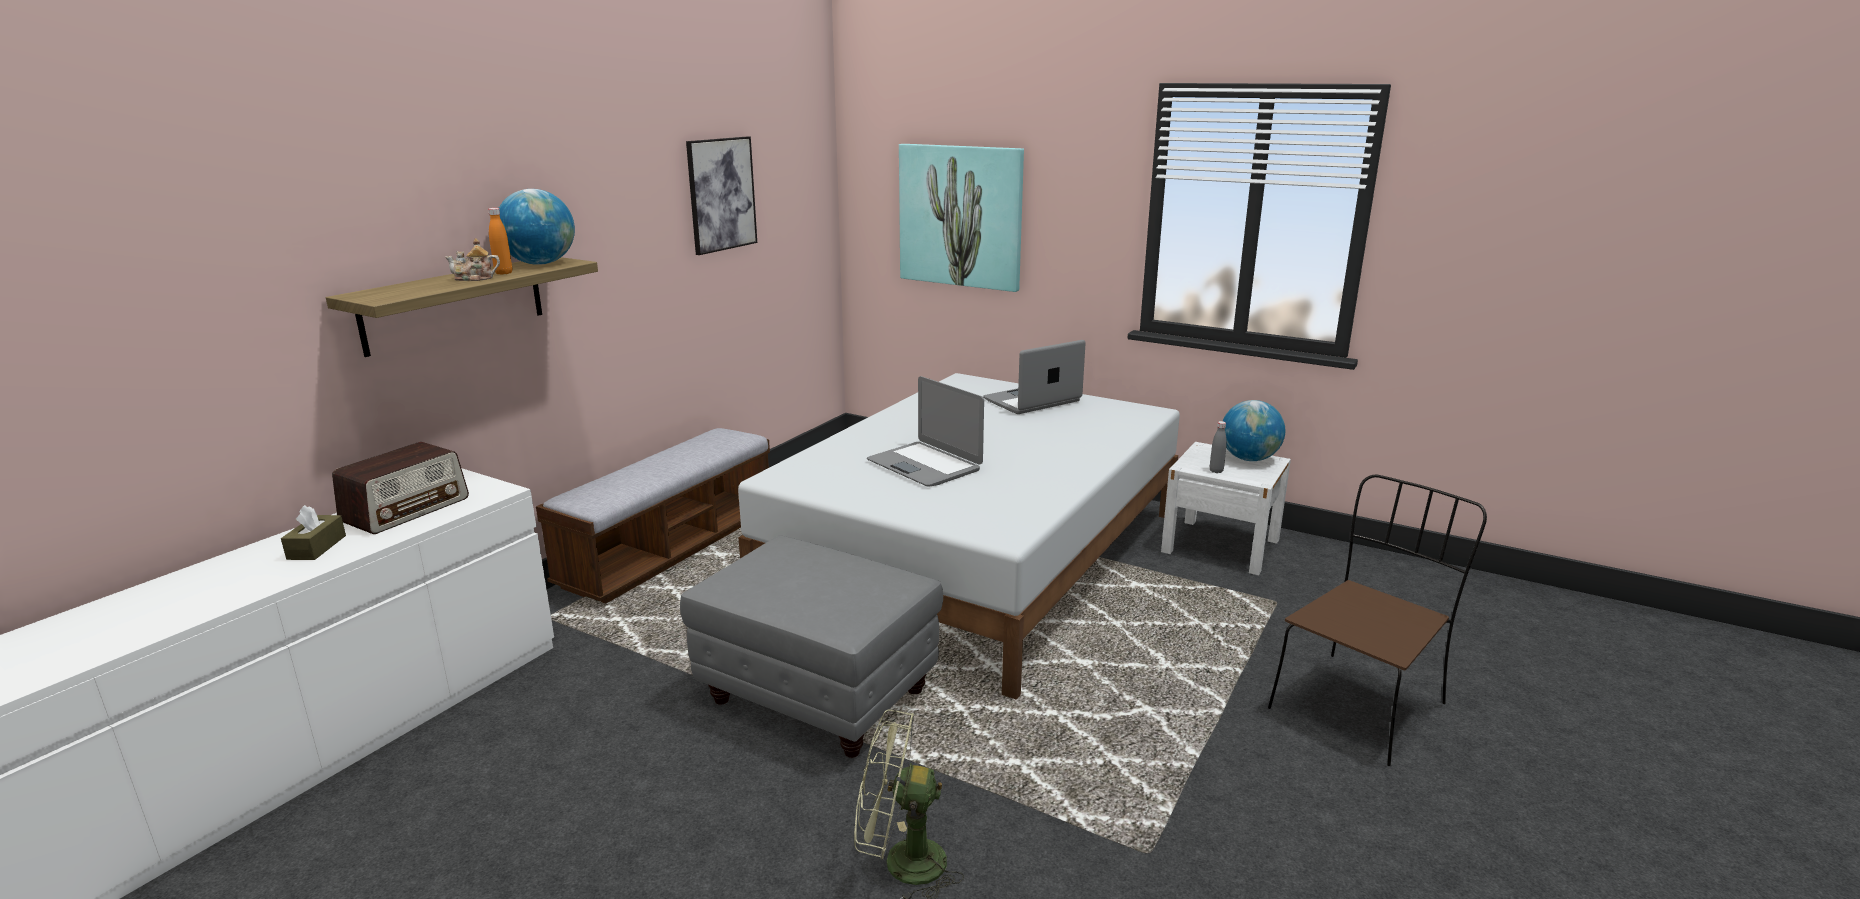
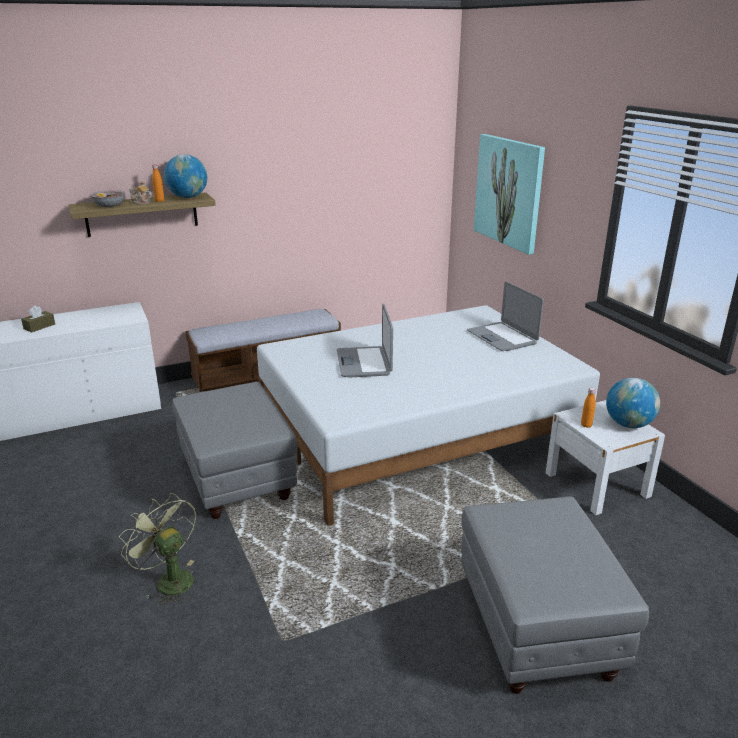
camera: 35 degrees right, 5 degrees up
(406, 510) = (91, 318): radio -> none
(422, 288) = (109, 205): none -> bowl
(721, 194) = (342, 161): picture -> none
(1032, 401) = (502, 337): laptop -> laptop turned 120 degrees counterclockwise
(1216, 471) = (586, 425): grey bottle -> orange bottle
(1359, 704) = (537, 629): brown chair -> grey ottoman

